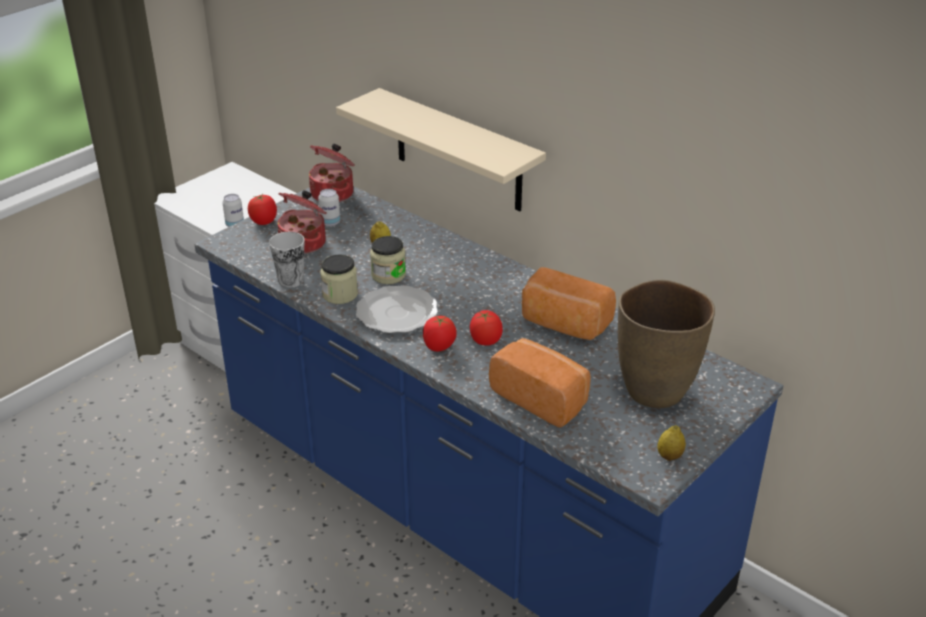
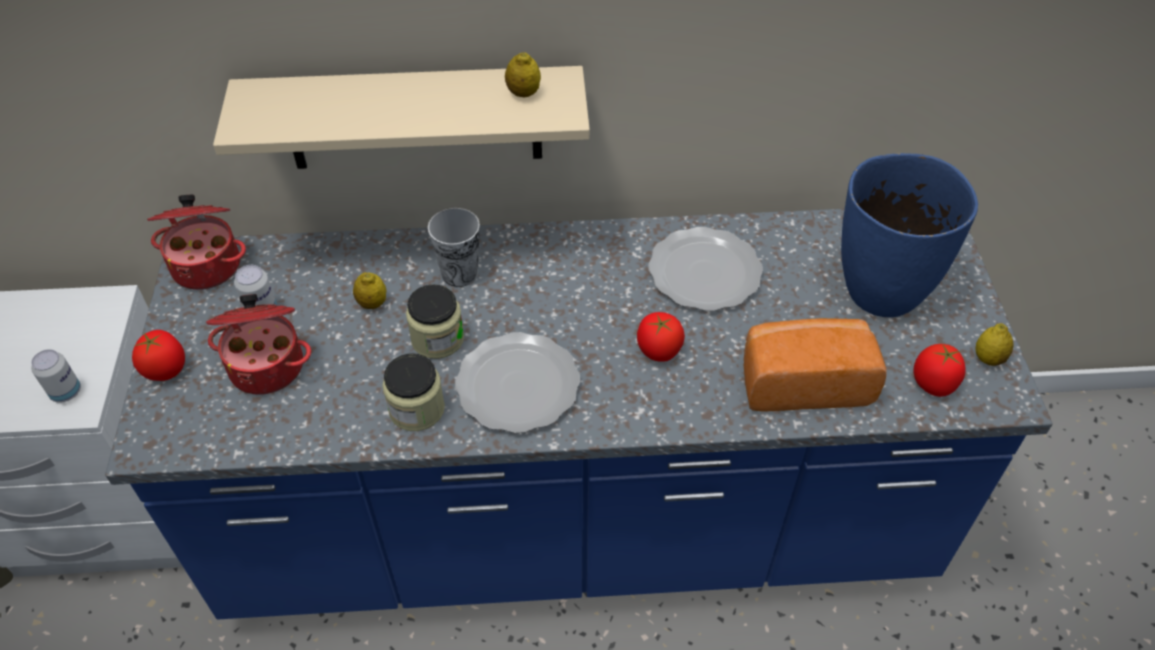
camera: 45 degrees left, 15 degrees up
(291, 280) = (326, 434): cup -> cup (459, 273)
(439, 346) = (623, 396): tomato -> tomato (933, 384)
(496, 149) = (523, 93): none -> lemon
(563, 324) = (703, 271): bread -> plate
(654, 391) = (880, 291): brown vase -> blue vase

